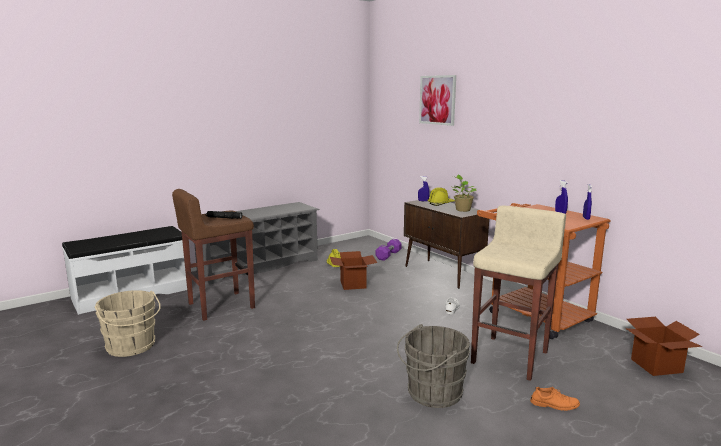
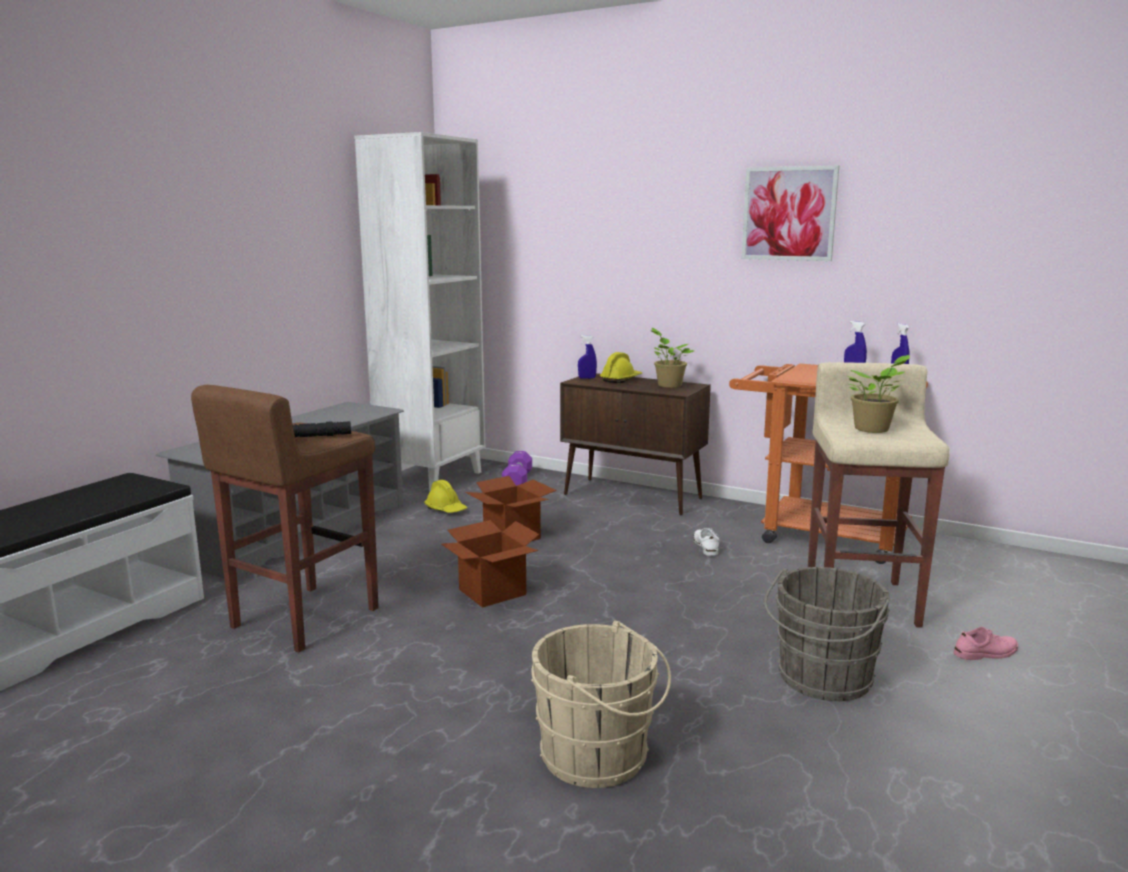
camera: 25 degrees left, 0 degrees up
(132, 347) = (195, 738): beige bucket -> beige bucket (600, 757)
(346, 247) = (431, 477): none -> white bookcase
(437, 100) = (593, 205): picture -> picture (789, 213)
(514, 250) = (873, 430): none -> potted plant
(554, 404) = (986, 653): orange shoe -> pink shoe
(656, 365) = (1032, 572): cardboard box -> cardboard box (492, 592)

